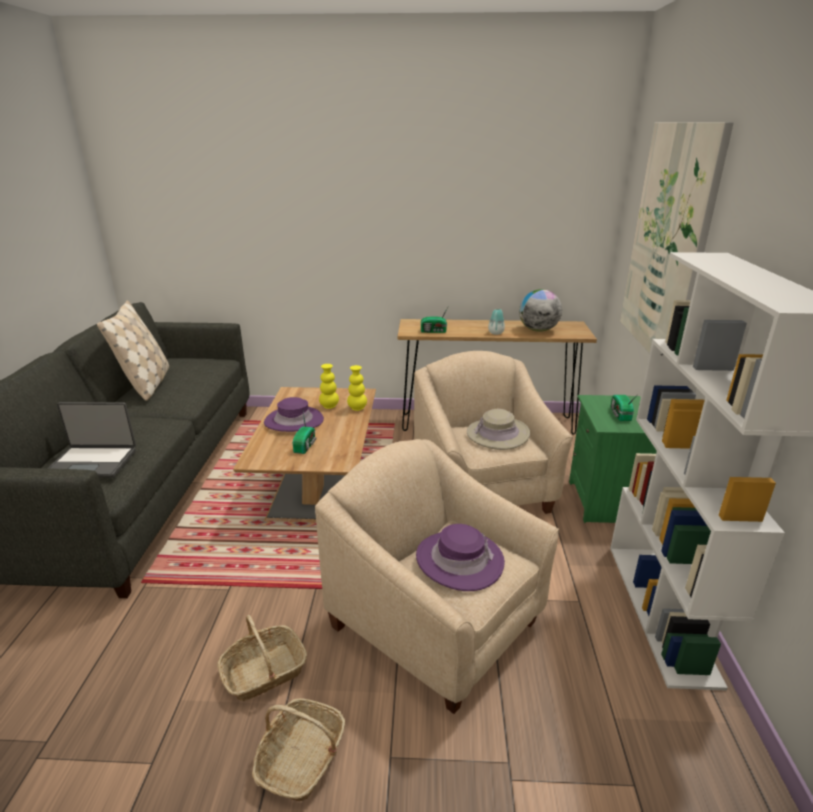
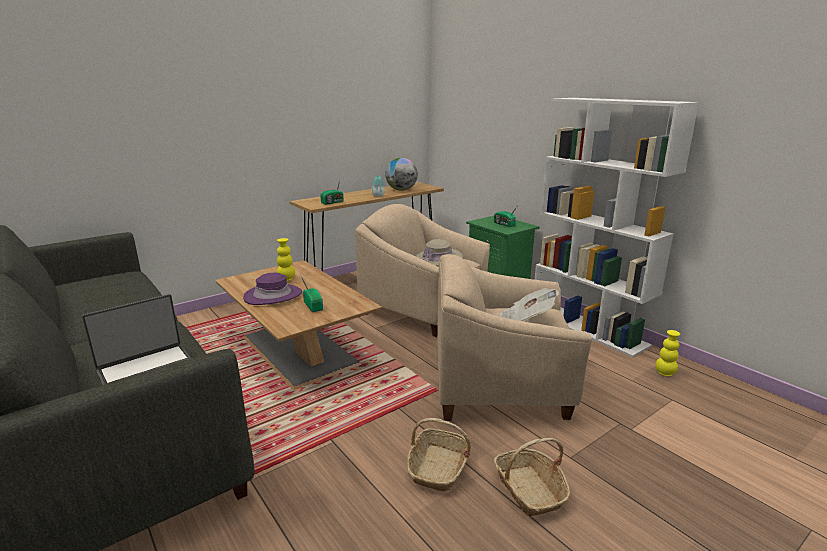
camera: 40 degrees left, 5 degrees down
(147, 384) = (76, 307): beige pillow -> none
(357, 408) = (312, 274): yellow vase -> yellow vase (665, 373)
(459, 560) = (526, 319): purple hat -> newspaper
(668, 243) = (499, 106): picture -> none

